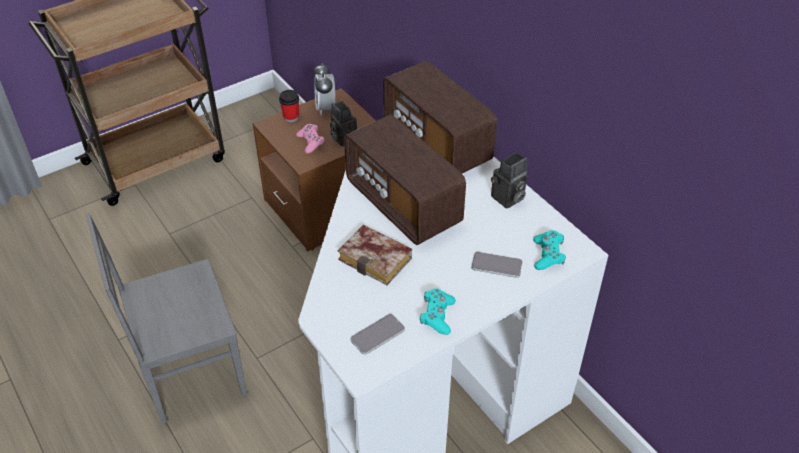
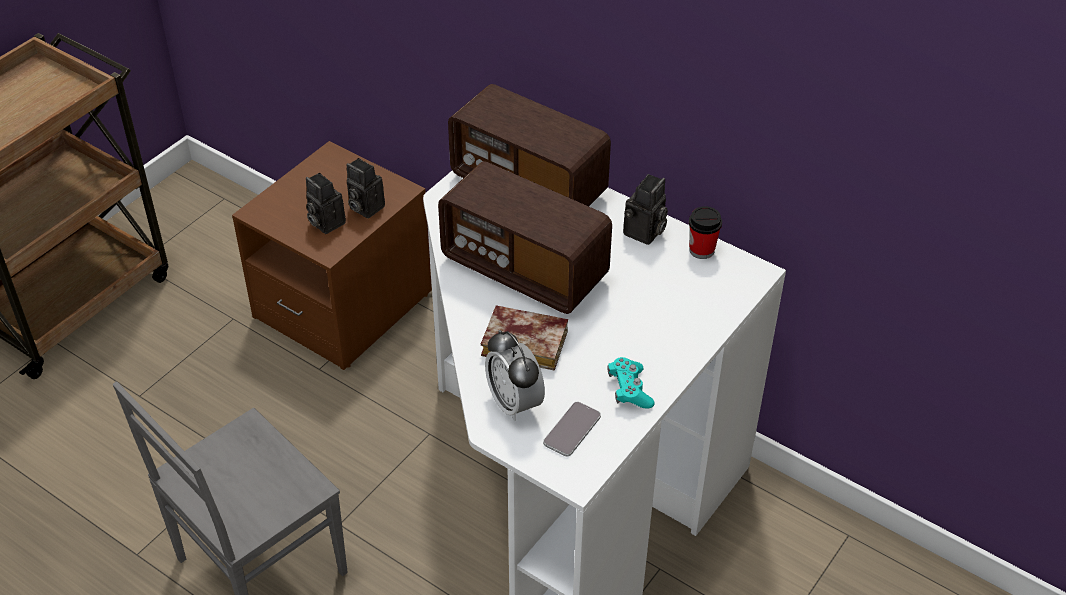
camera: 20 degrees left, 0 degrees up
(291, 117) = (281, 195): cup -> cup (701, 250)
(311, 142) = (325, 222): pink game controller -> camera
(325, 108) = (322, 172): alarm clock -> alarm clock (514, 403)
(496, 265) = (668, 314): phone -> none
(548, 255) = (720, 287): turquoise game controller -> none

